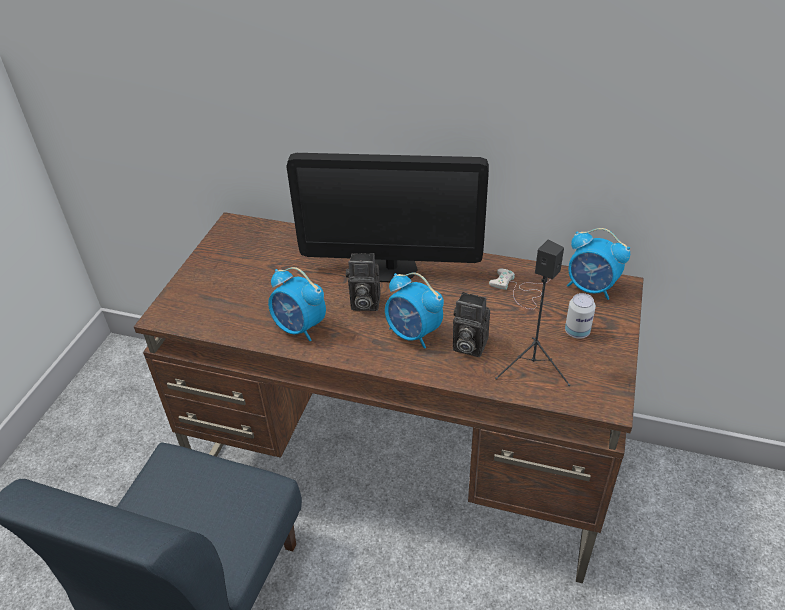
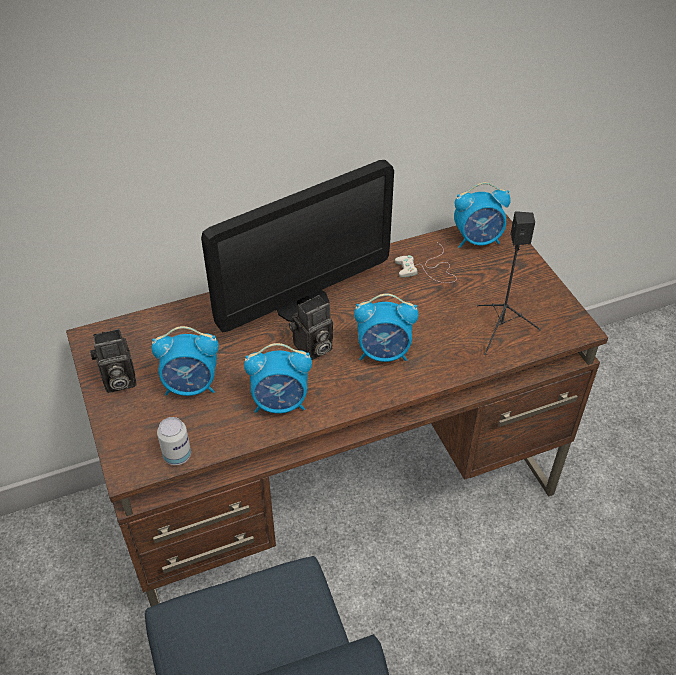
camera: 40 degrees left, 5 degrees up
(256, 285) = (191, 386): none -> alarm clock
(467, 345) = (436, 339): camera -> camera (118, 381)
(577, 332) = (503, 283): can -> can (177, 456)

